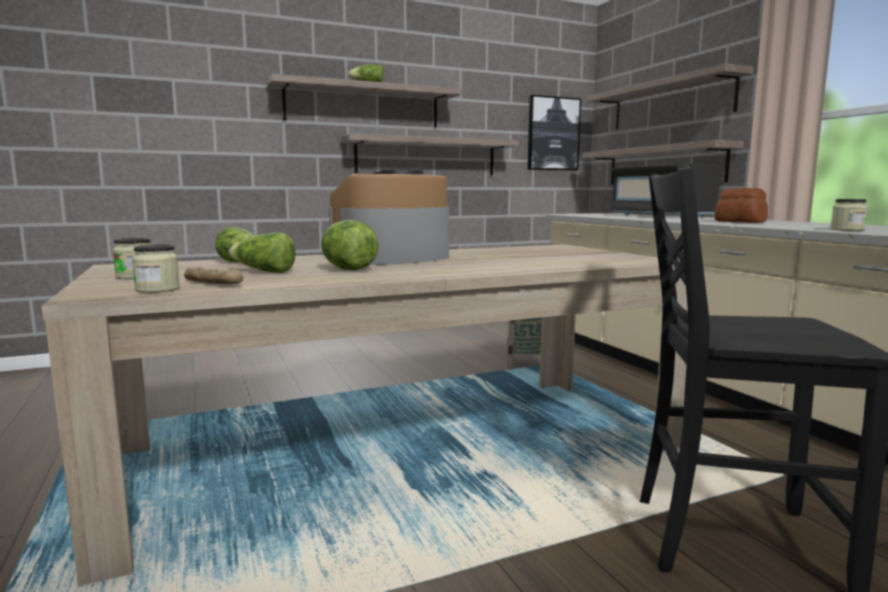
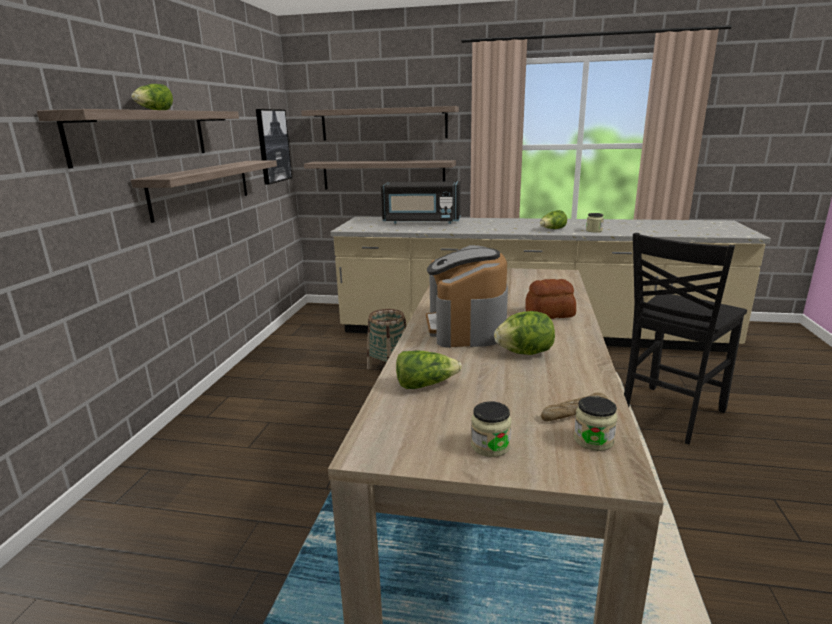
camera: 55 degrees left, 10 degrees up
(264, 272) = (508, 384): lettuce -> lettuce (552, 229)
(740, 222) = (509, 226): bread -> bread (548, 314)

